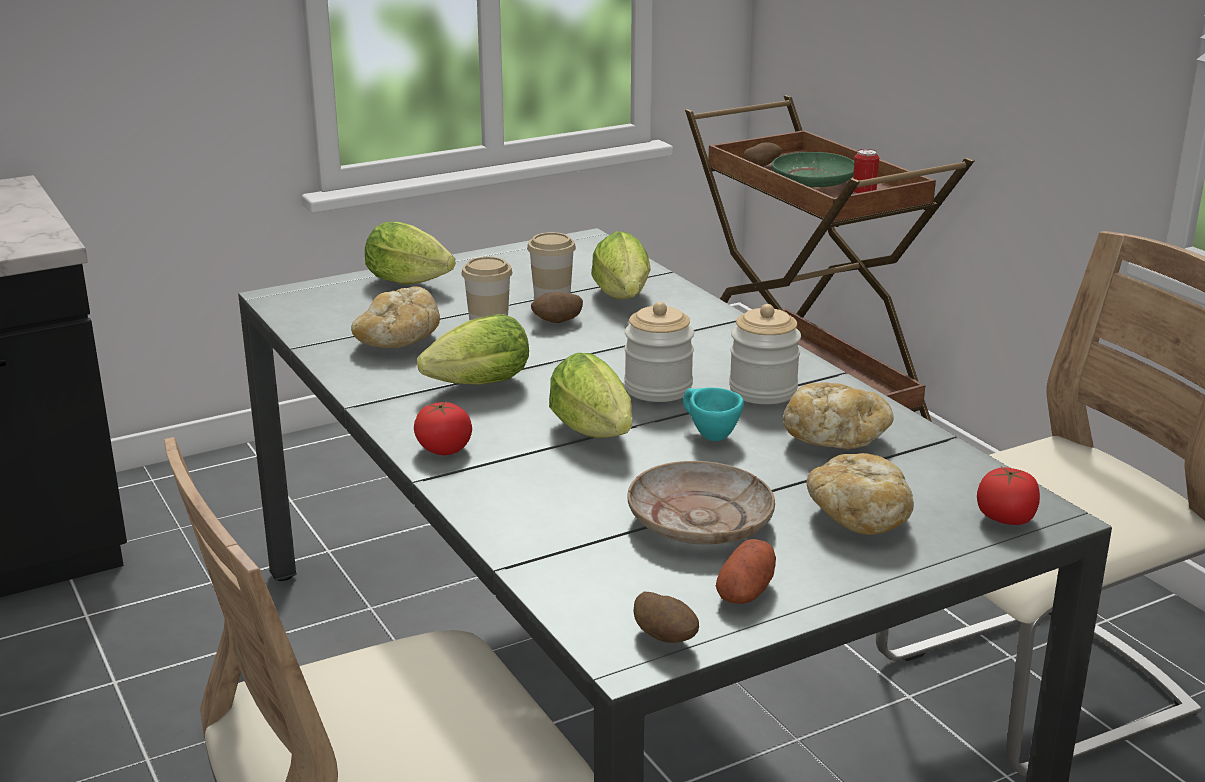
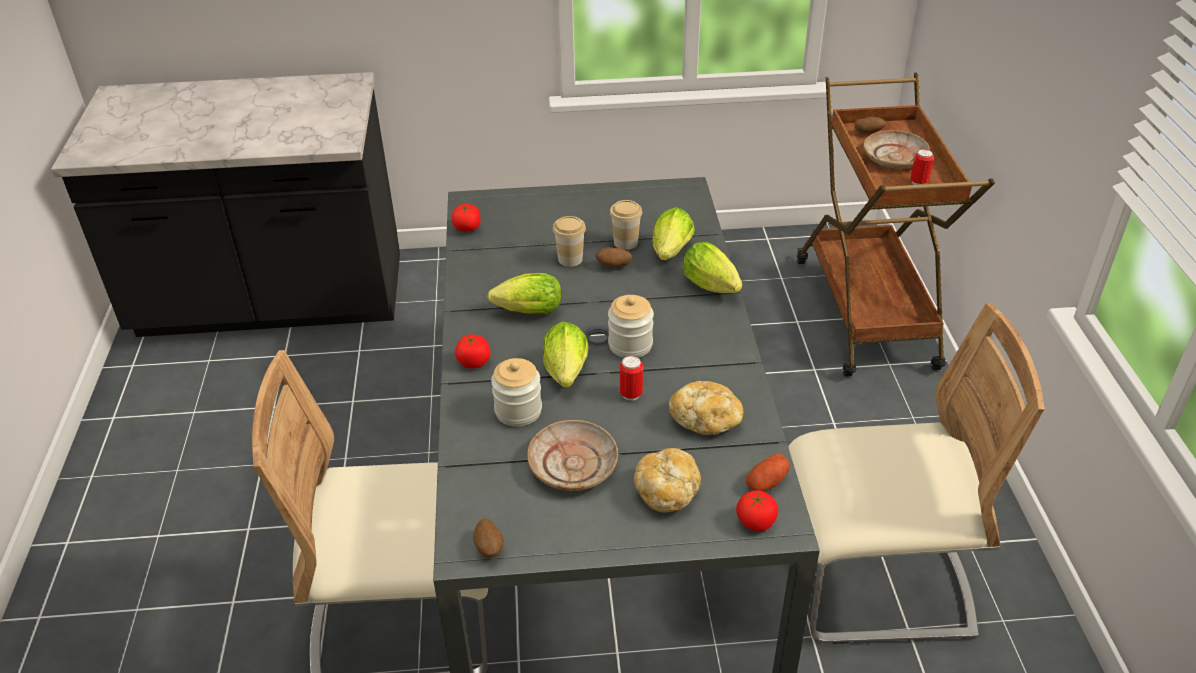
camera: 25 degrees right, 15 degrees up
(303, 321) = (467, 228): none -> tomato
(399, 342) = (509, 260): bread -> none
(413, 283) = (552, 207): lettuce -> lettuce (713, 288)
(708, 435) = (631, 394): turquoise cup -> can
(746, 592) = (557, 528): potato -> potato (766, 482)
(763, 391) = (694, 364): jar -> jar (518, 411)
(814, 181) = (894, 158): green plate -> beige plate

